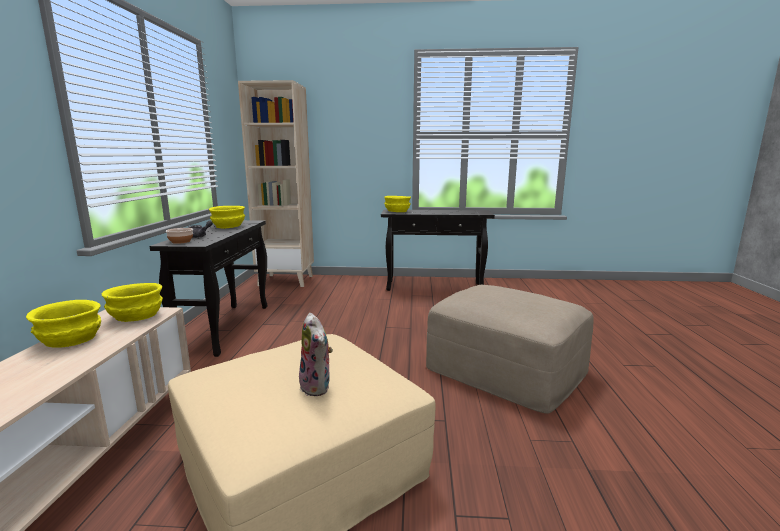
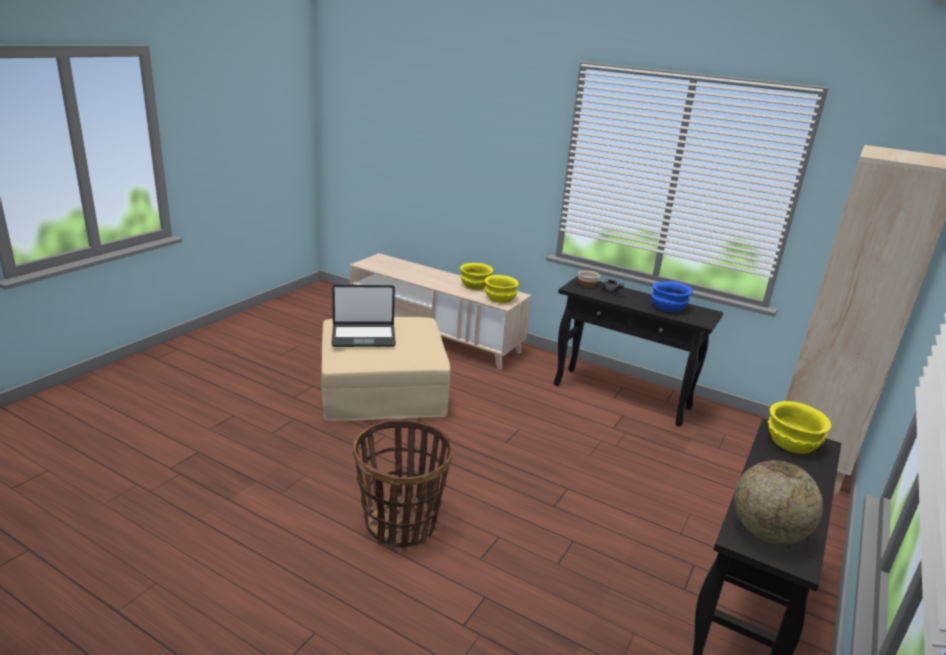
camera: 115 degrees right, 10 degrees up
(229, 226) = (667, 308): yellow bowl -> blue bowl
(318, 387) = (363, 336): plush toy -> laptop
(473, 212) = (767, 533): none -> globe
(505, 368) = (401, 524): beige ottoman -> basket

